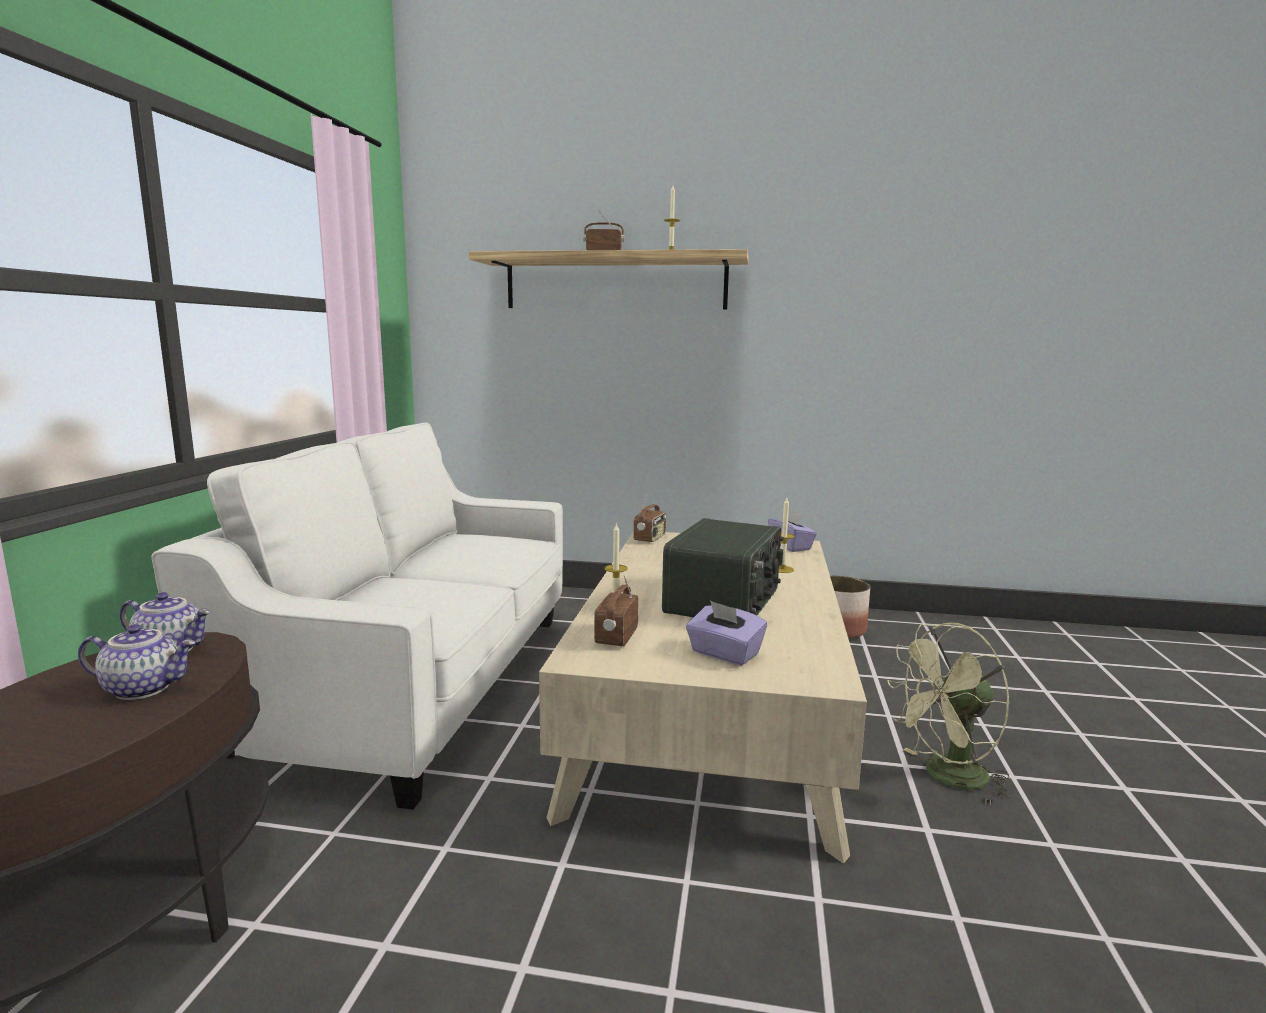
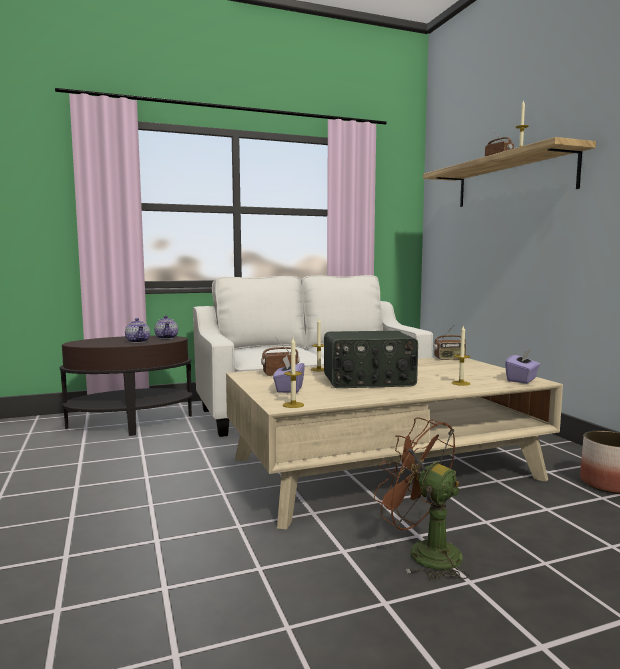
camera: 60 degrees right, 5 degrees down
(825, 673) = (293, 405): none -> candle
(946, 777) = (423, 552): green fan -> brown fan

